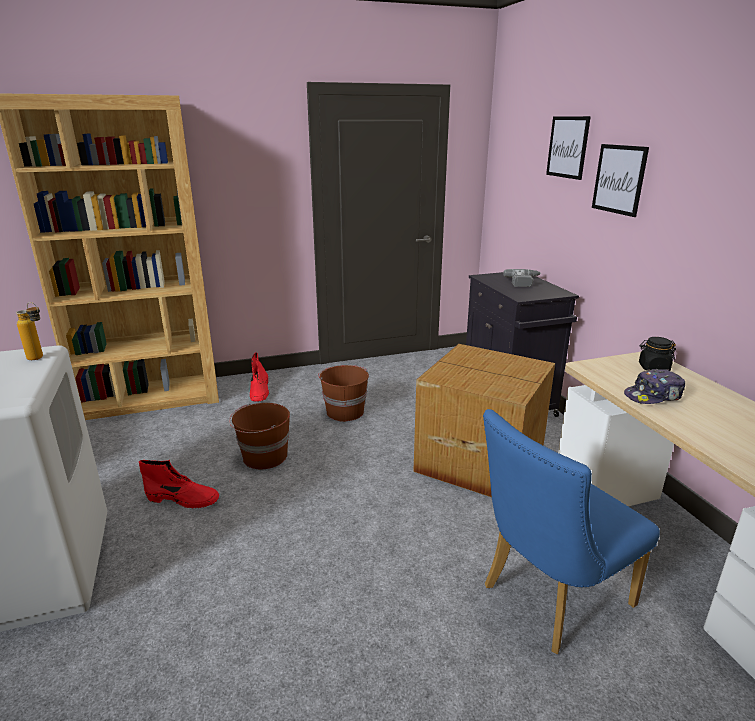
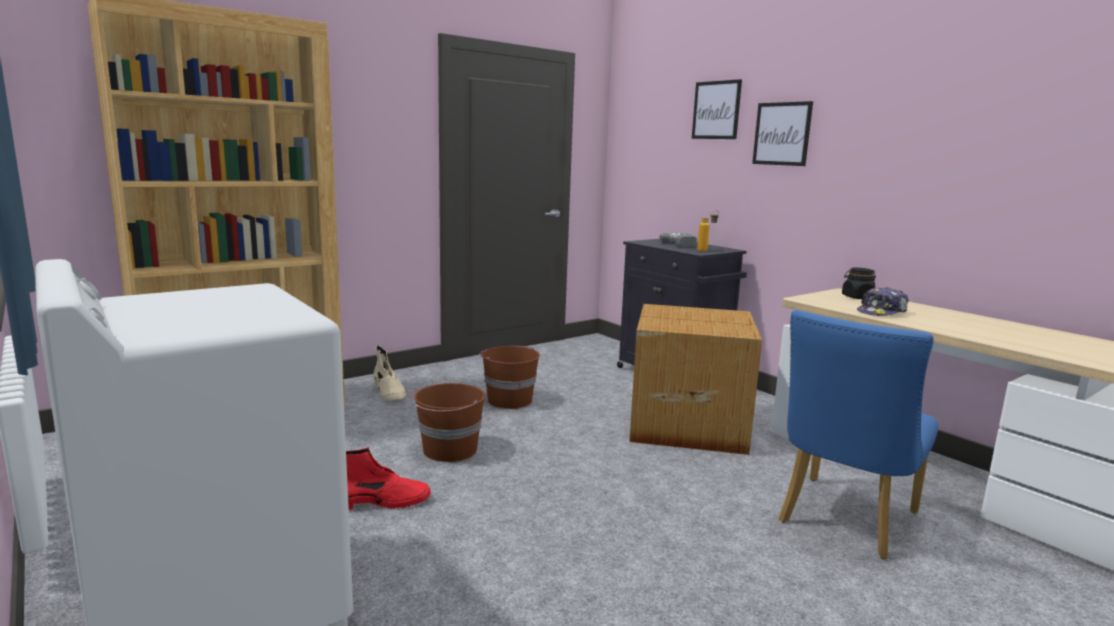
camera: 20 degrees left, 10 degrees down
(40, 358) = (267, 291): bottle -> bottle (706, 251)
(259, 392) = (389, 392): red boot -> beige boot

